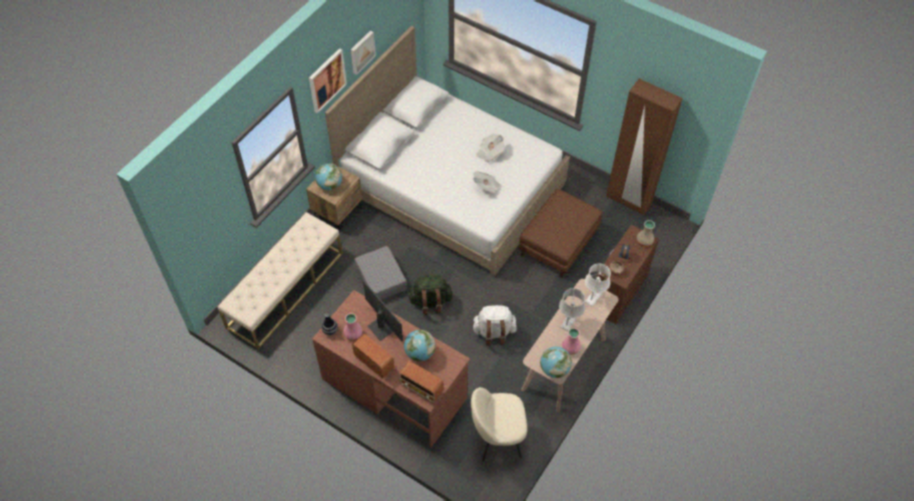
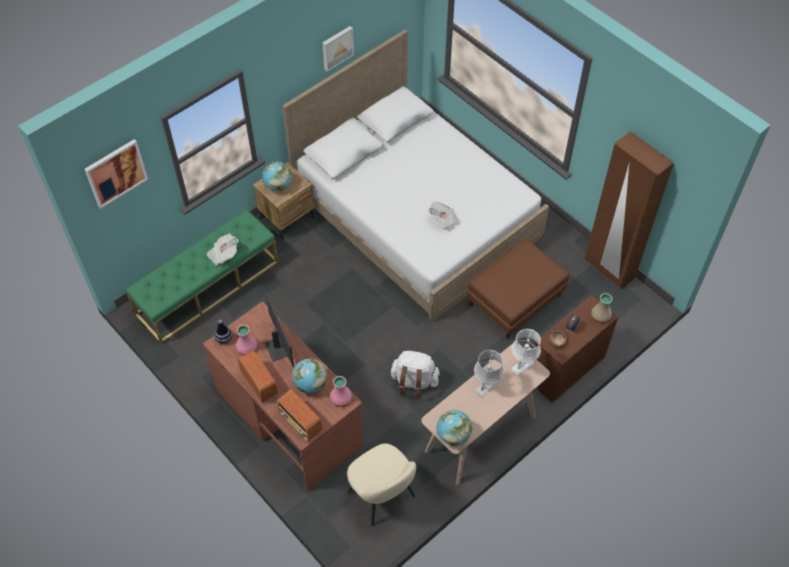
camera: 15 degrees right, 0 degrees up
(285, 289) = (208, 287): beige bench -> green bench
(326, 80) = (288, 71): picture -> picture (116, 173)
(381, 278) = (311, 297): grey suitcase -> none
(430, 302) = (355, 333): green backpack -> none
(490, 152) = (459, 184): newspaper -> newspaper (223, 254)
(497, 437) = (382, 496): beige chair -> beige chair turned 135 degrees counterclockwise
(570, 347) = (479, 415): pink vase -> pink vase (341, 398)

